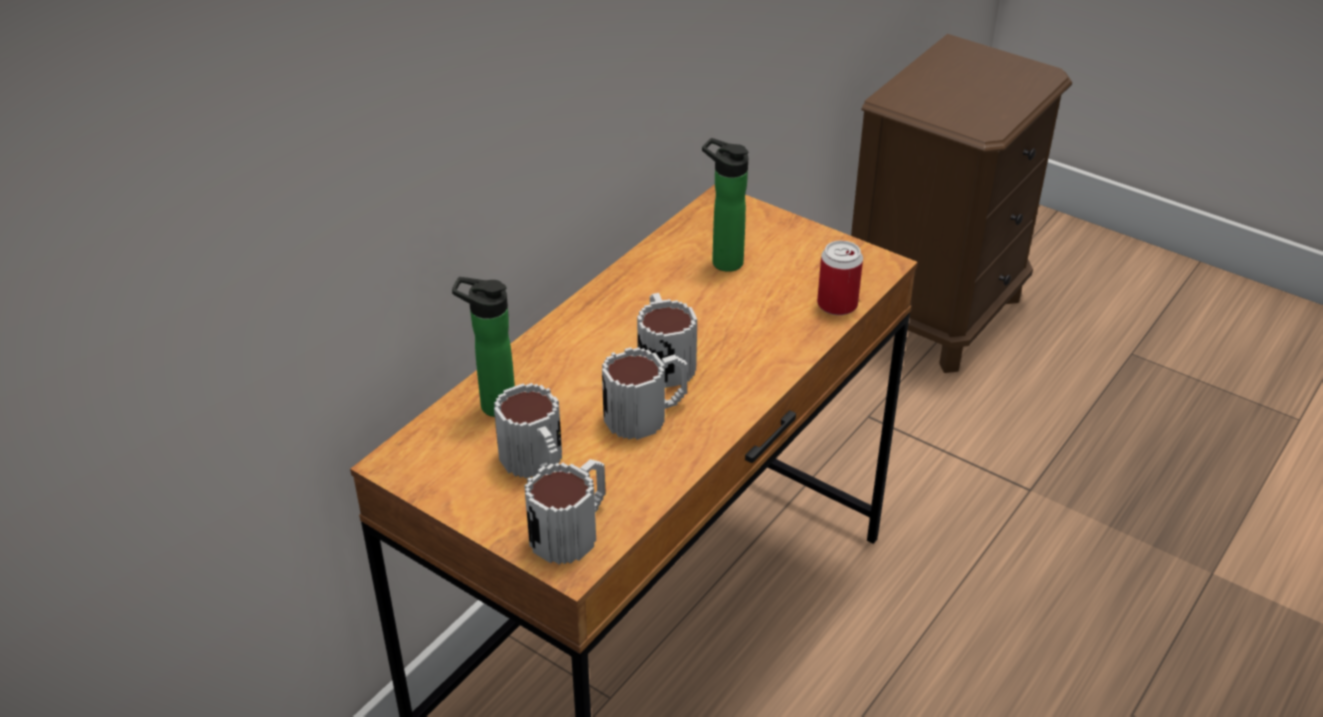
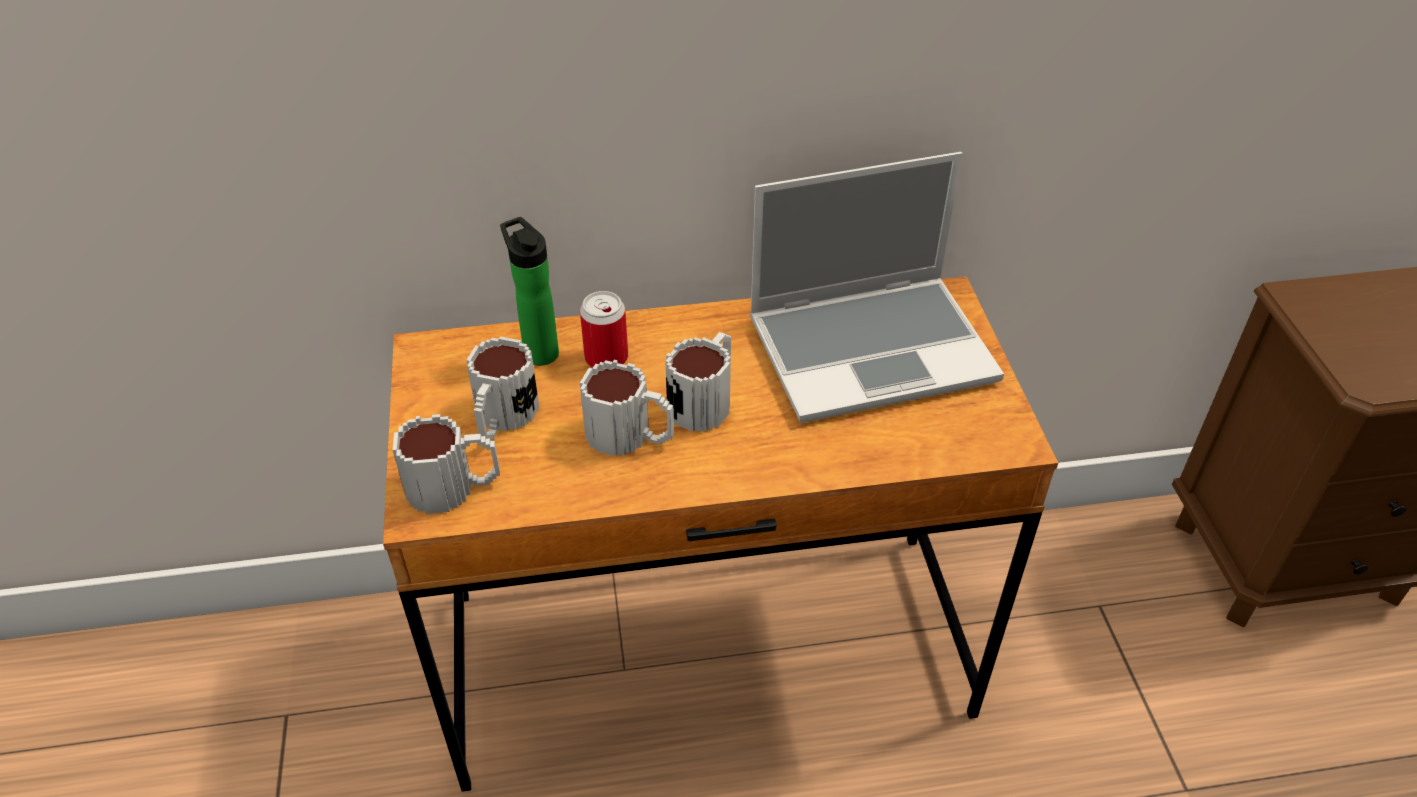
camera: 45 degrees right, 5 degrees up
(723, 261) = (873, 348): bottle -> laptop
(837, 304) = (919, 451): can -> can (606, 357)

